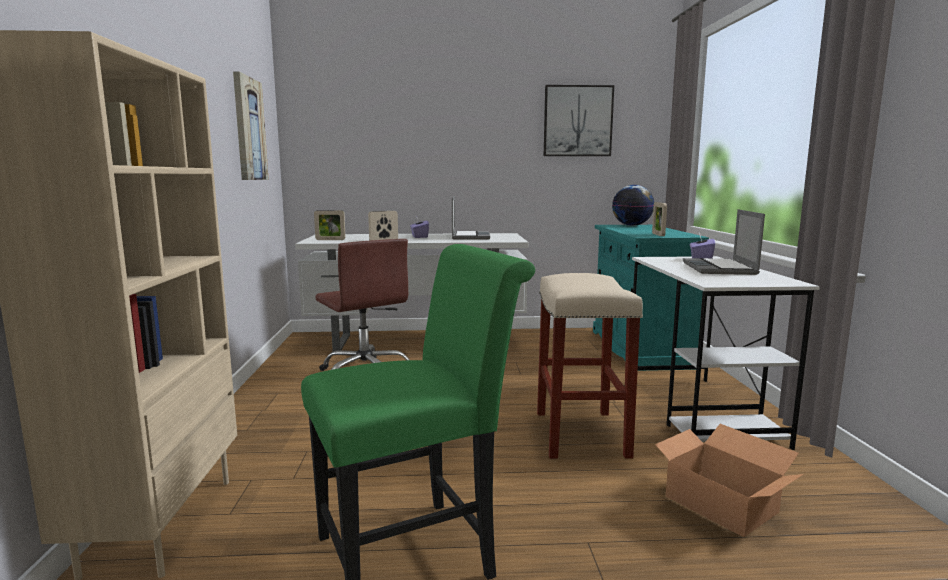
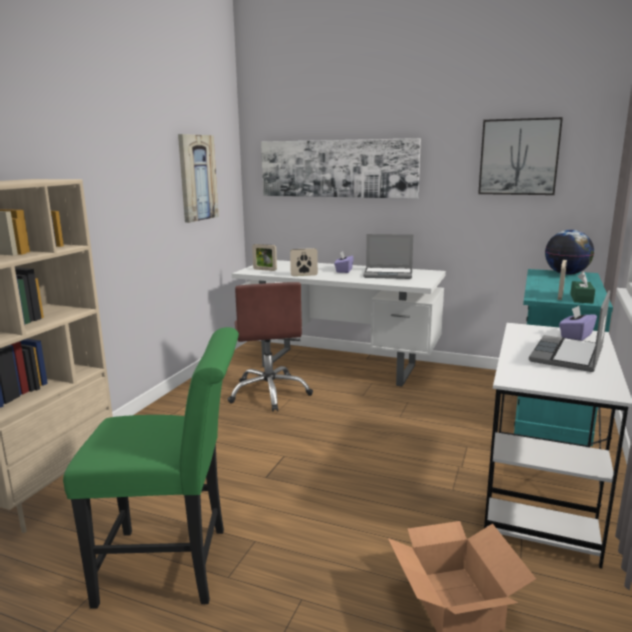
camera: 25 degrees right, 5 degrees up
(397, 131) = (337, 168): none -> picture
(469, 237) = (389, 274): laptop -> laptop turned 75 degrees clockwise
(579, 433) = (394, 492): beige stool -> none
(676, 235) = (581, 298): none -> green tissue box

